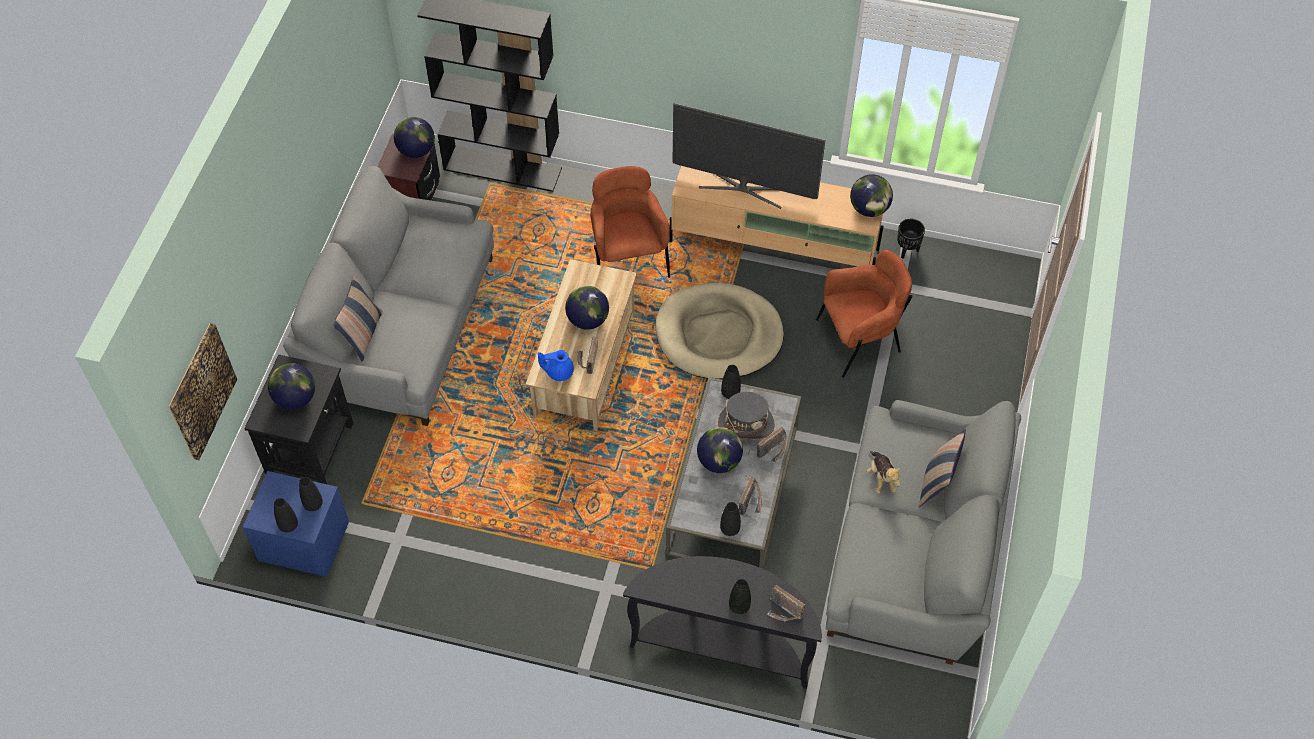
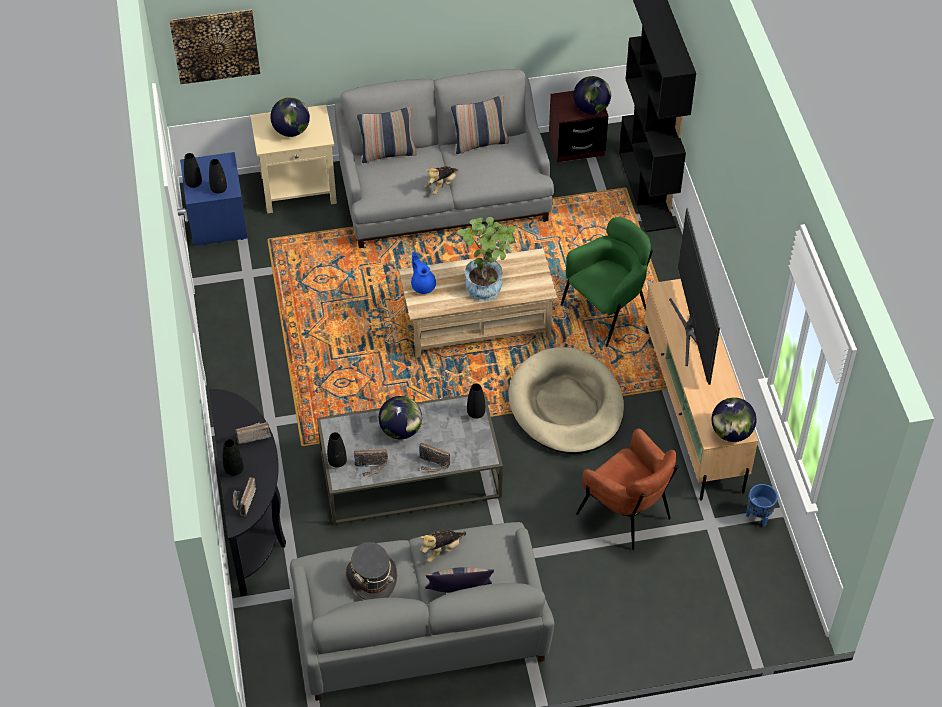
camera: 65 degrees right, 5 degrees down
(311, 450) = (298, 190): black side table -> beige side table
(402, 253) = (480, 143): none -> pillow
(437, 307) = (441, 185): none -> plush toy
(587, 361) = (444, 299): radio -> radio (252, 435)
(588, 319) = (487, 284): globe -> potted plant
(627, 259) = (606, 311): brown armchair -> green armchair
(746, 423) = (450, 435): grey hat -> grey hat (372, 578)
(907, 250) = (758, 516): black planter -> blue planter

